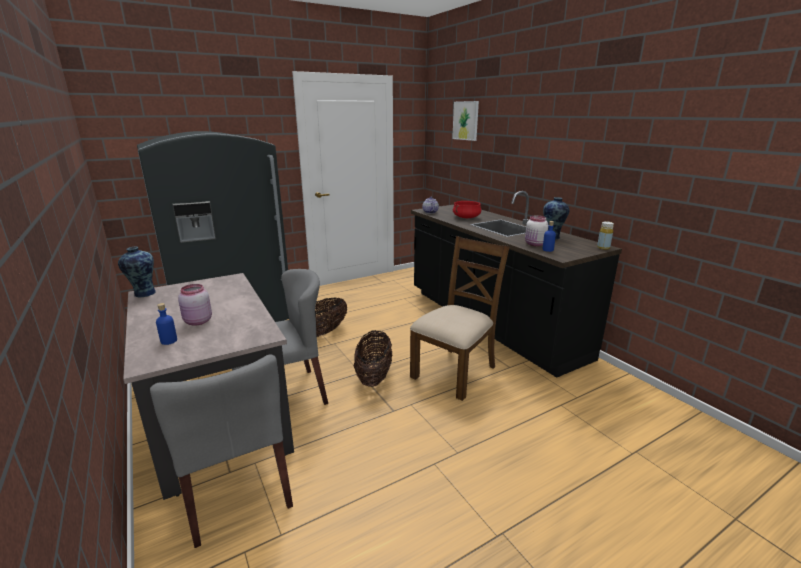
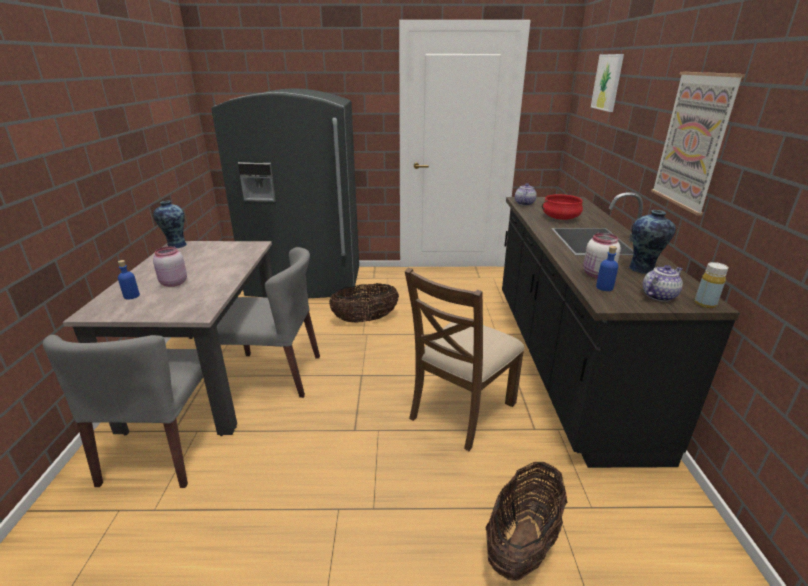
camera: 30 degrees right, 5 degrees up
(374, 376) = (371, 384): basket -> basket (522, 543)
(455, 371) = (461, 410): brown chair -> brown chair turned 150 degrees clockwise
(558, 153) = (693, 141): none -> picture
(578, 248) = (659, 296): none -> teapot

